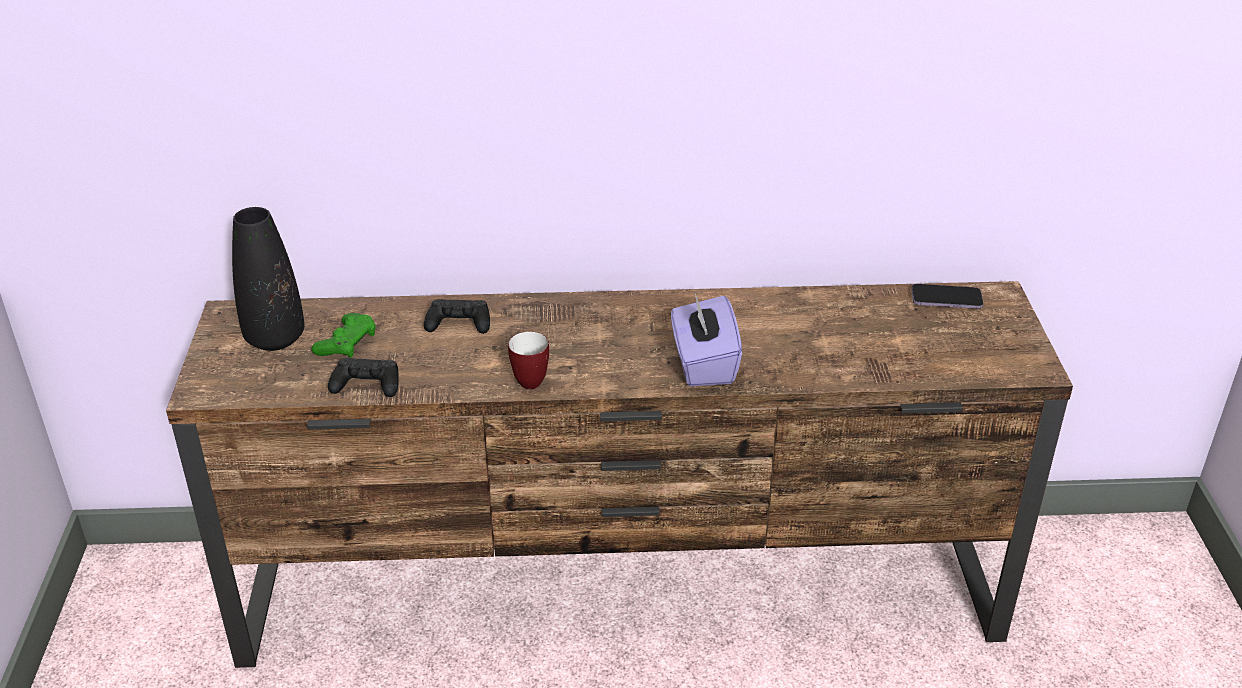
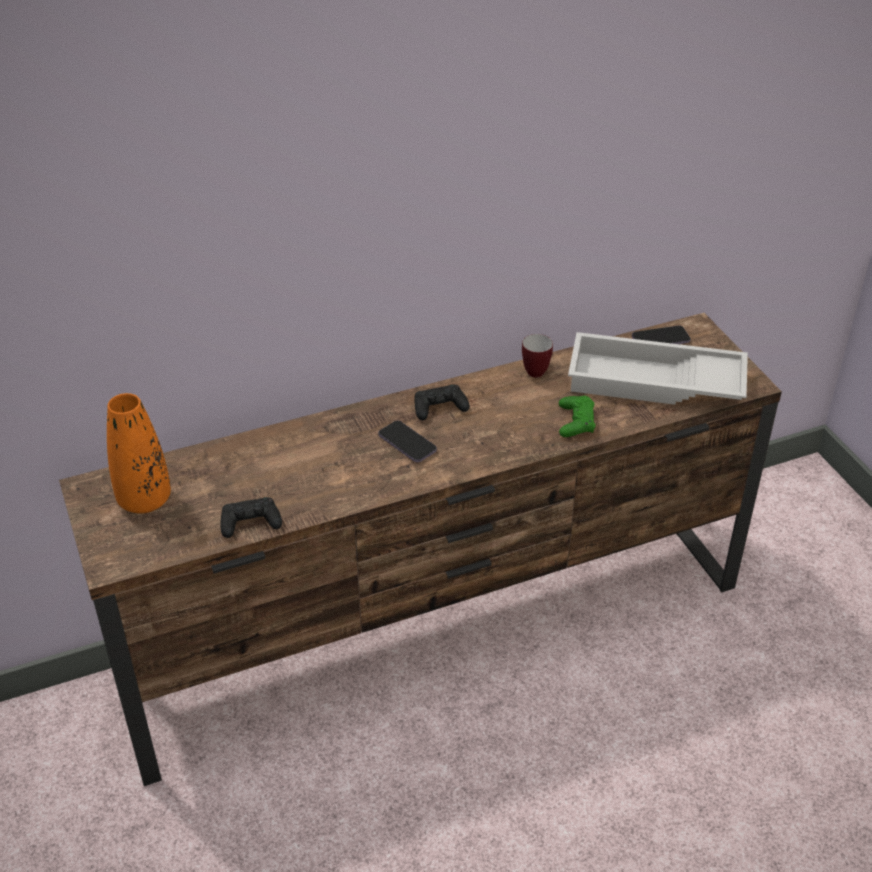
camera: 20 degrees left, 5 degrees up
(275, 338) = (144, 500): black vase -> orange vase
(346, 343) = (210, 489): green game controller -> green game controller (576, 422)
(459, 323) = (295, 449): black game controller -> black game controller (439, 407)
(533, 379) = (384, 484): mug -> mug (535, 370)
(583, 344) = (407, 443): none -> phone
(703, 364) = (510, 438): purple tissue box -> none
(911, 343) = (653, 383): none -> white tray

